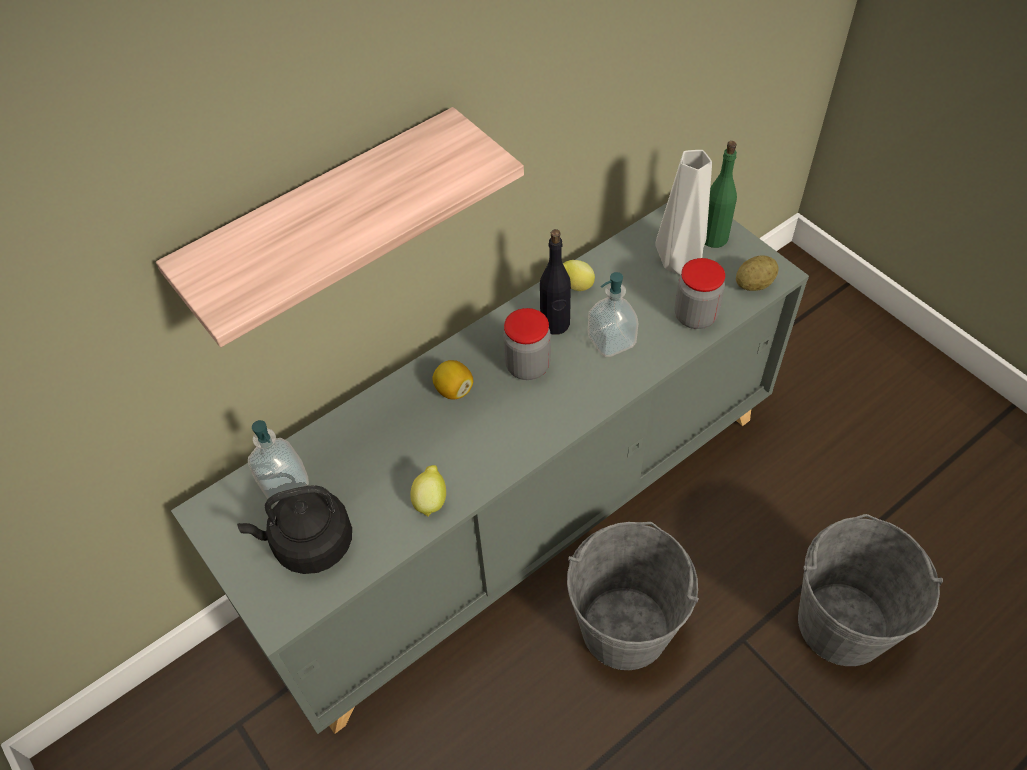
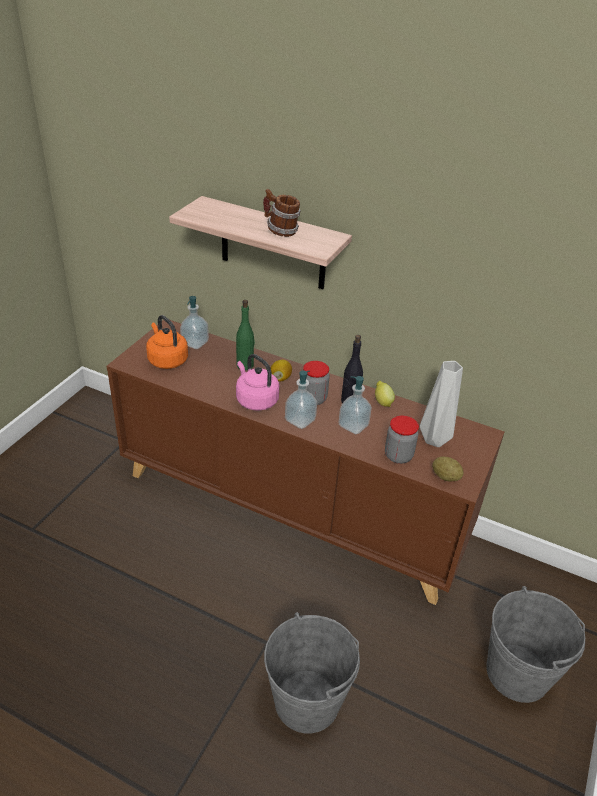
camera: 60 degrees right, 15 degrees down
(309, 544) = (167, 360): black kettle -> orange kettle
(387, 189) = (280, 231): none -> mug
(431, 500) = (210, 389): lemon -> none
(492, 444) = (255, 400): none -> pink kettle
(521, 515) = (292, 508): grey cabinet -> brown cabinet
(570, 402) = (300, 420): none -> soap dispenser
(625, 627) = (245, 578): grey bucket -> grey bucket (517, 673)
(713, 237) = (469, 450): green bottle -> green bottle (245, 365)

